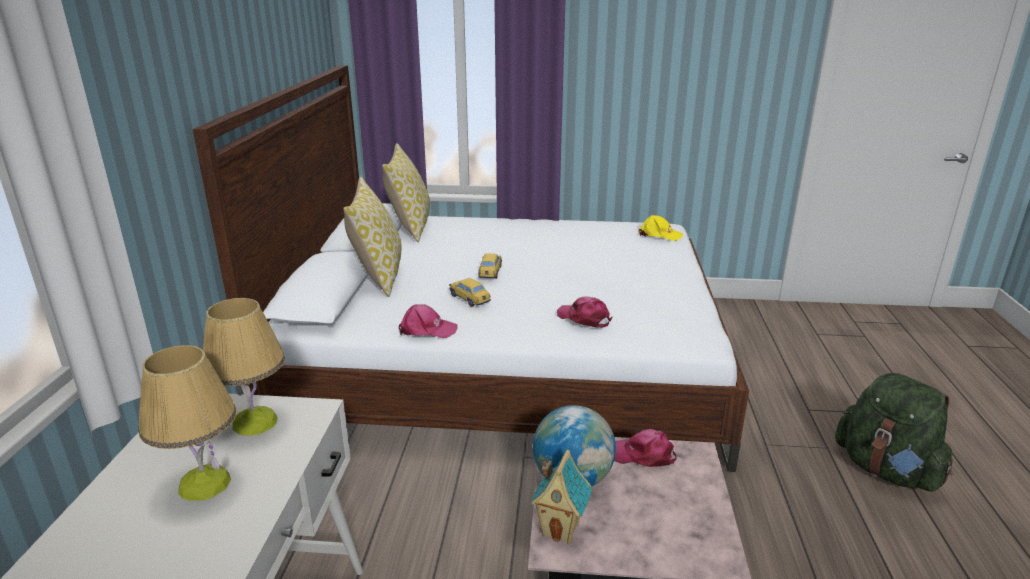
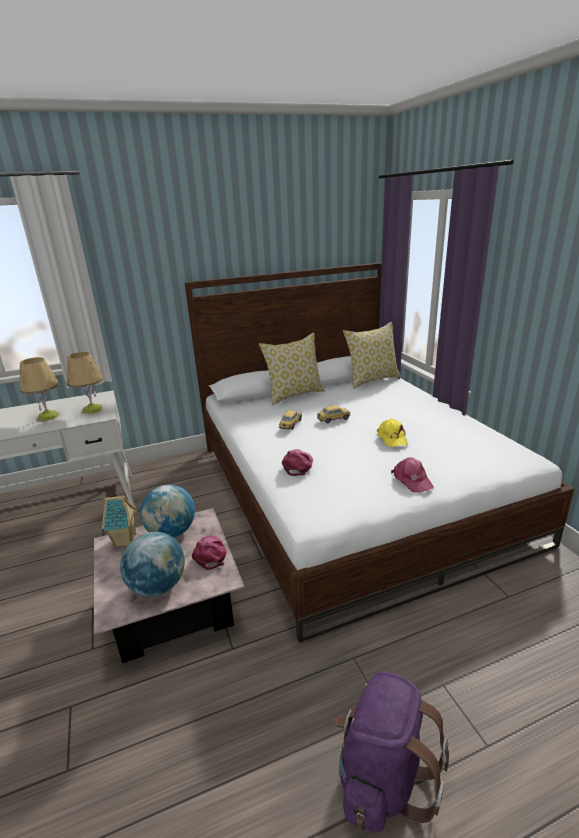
camera: 65 degrees right, 0 degrees up
(427, 330) = (242, 425): pink cap -> pink cap (412, 480)
(659, 235) = (502, 460): yellow cap -> yellow cap (392, 438)
(684, 510) = (158, 586): none -> globe
(886, 470) = (383, 776): green backpack -> purple backpack

